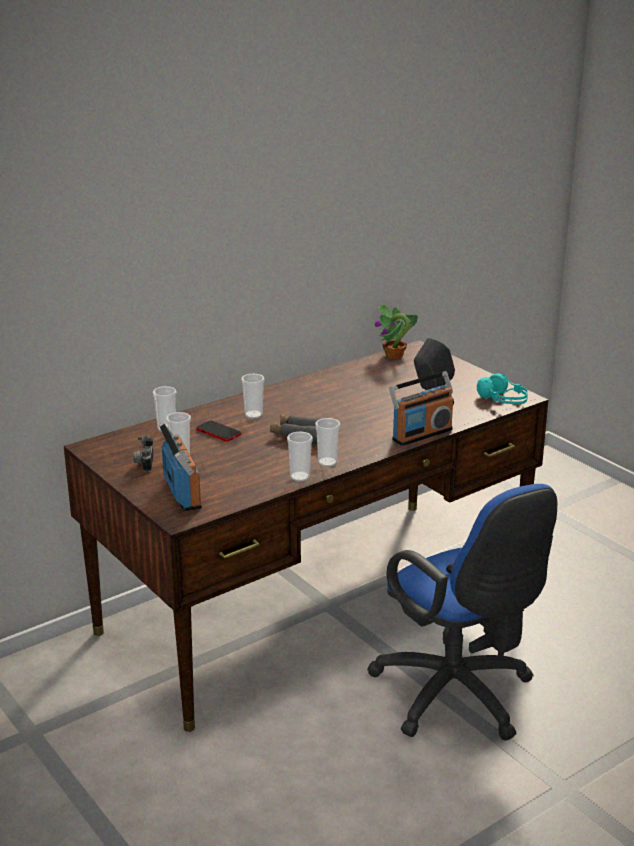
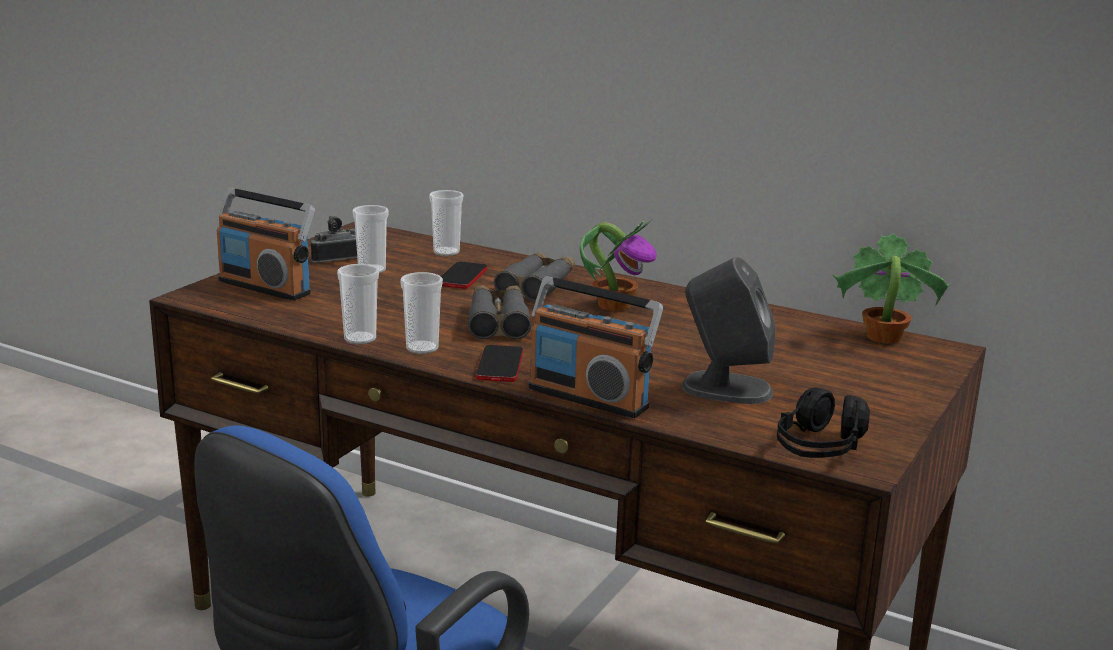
camera: 65 degrees right, 5 degrees down
(182, 493) = (265, 287): radio -> radio turned 75 degrees clockwise
(253, 415) = (537, 286): cup -> grey binoculars
(301, 402) = (614, 305): none -> potted plant
(366, 447) = (500, 365): none -> phone
(503, 400) = (819, 448): turquoise headphones -> black headphones

